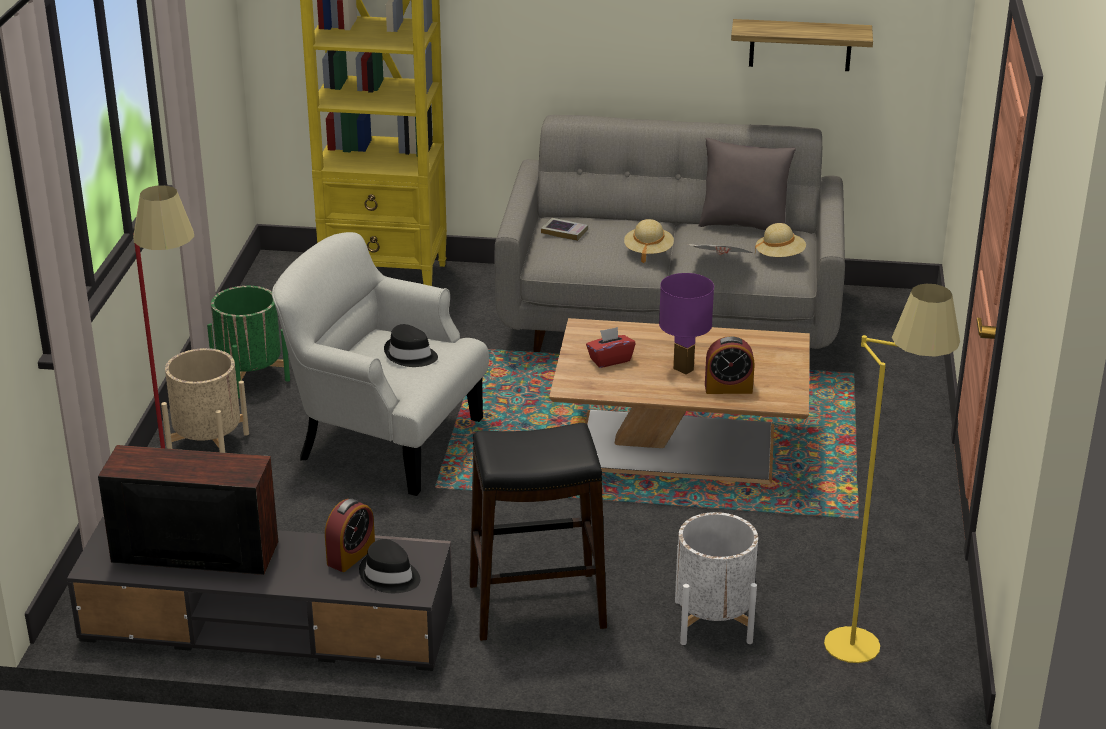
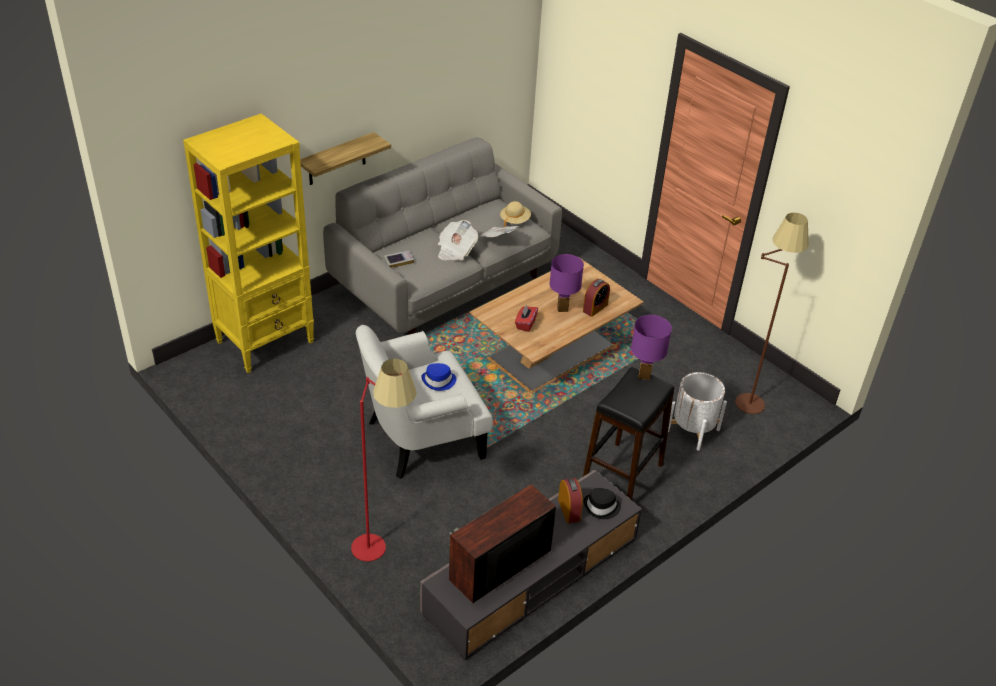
camera: 50 degrees left, 10 degrees up
(208, 445) = (339, 504): beige planter -> none
(251, 377) = (292, 448): green planter -> none
(410, 355) = (439, 381): black hat -> blue hat
(576, 436) = (643, 376): none -> purple table lamp
(648, 251) = (455, 250): beige hat -> newspaper
(743, 225) = (469, 210): grey pillow -> none
(800, 45) = (462, 92): shelf -> shelf (337, 159)
(871, 636) = (749, 394): yellow floor lamp -> brown floor lamp

